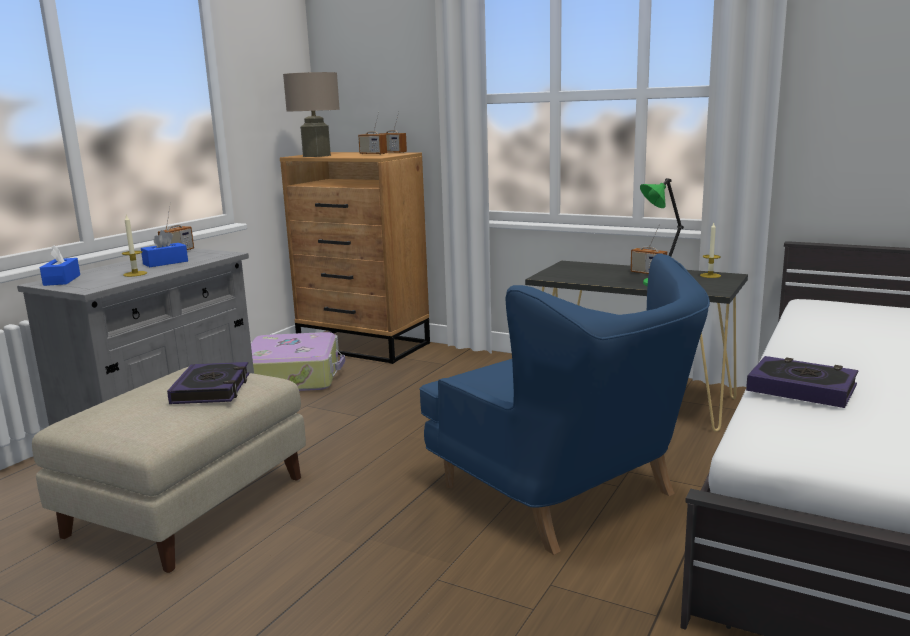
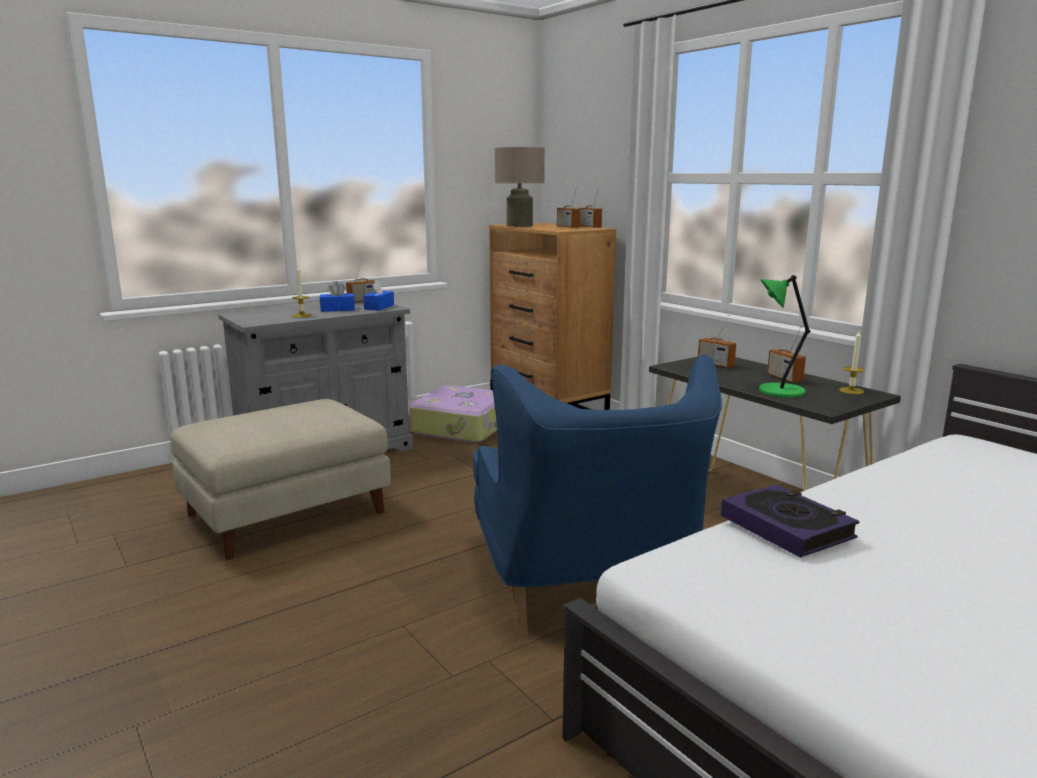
camera: 25 degrees right, 0 degrees up
(62, 280) = (249, 314): blue tissue box -> blue tissue box (379, 307)
(211, 389) = (309, 420): book -> none
(577, 270) = (715, 364): none -> radio

